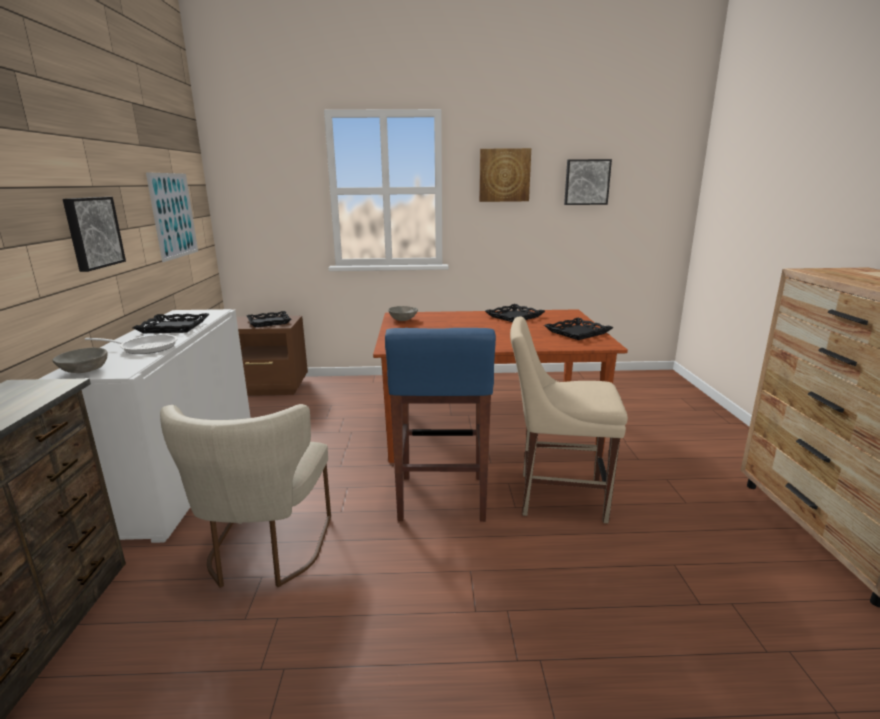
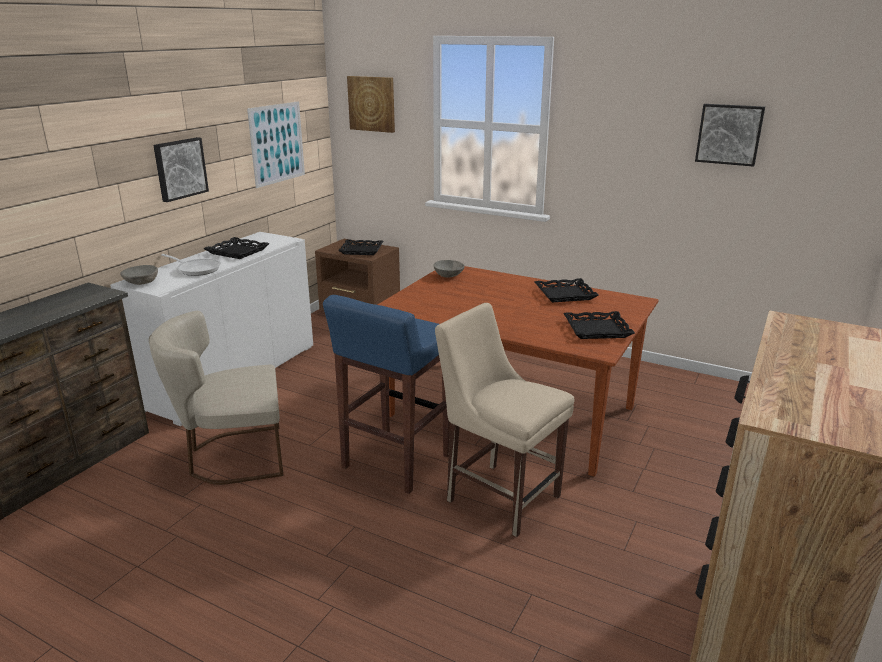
camera: 30 degrees right, 5 degrees up
(265, 553) = (231, 457): beige chair -> beige chair turned 45 degrees clockwise
(504, 175) = (621, 118): picture -> picture (372, 104)

